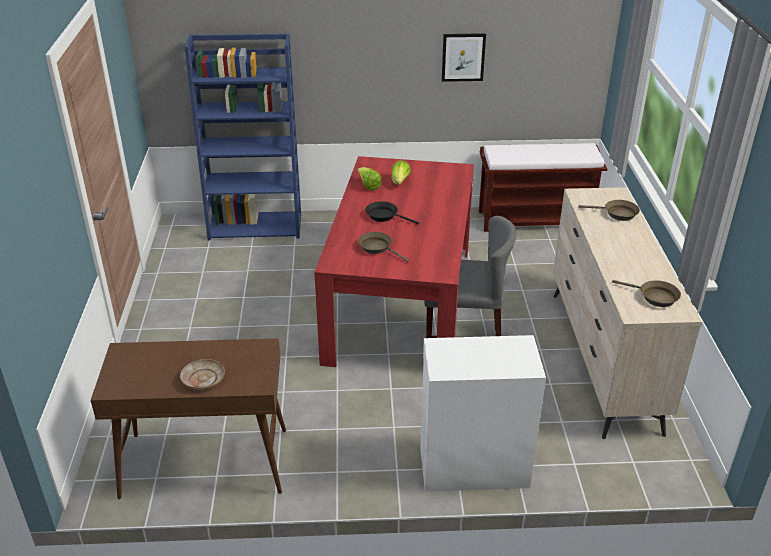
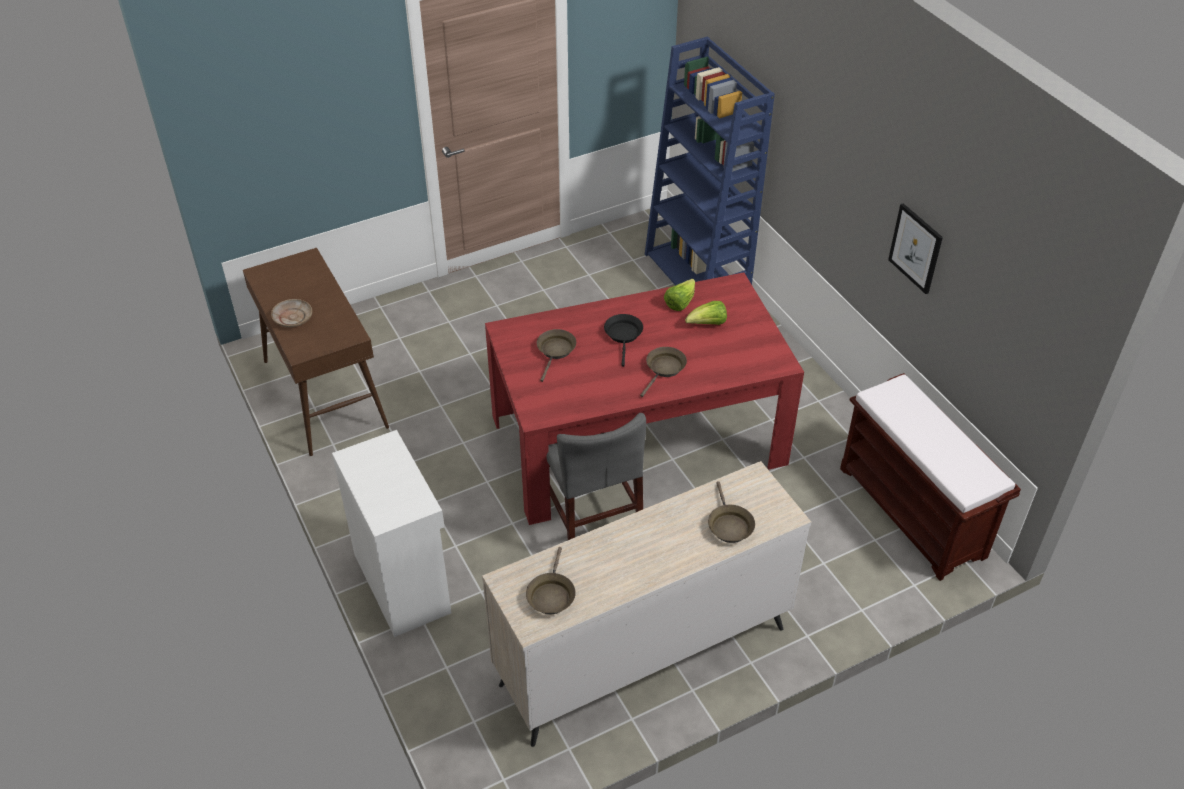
camera: 65 degrees right, 10 degrees up
(433, 210) = (664, 369): none -> brown frying pan

